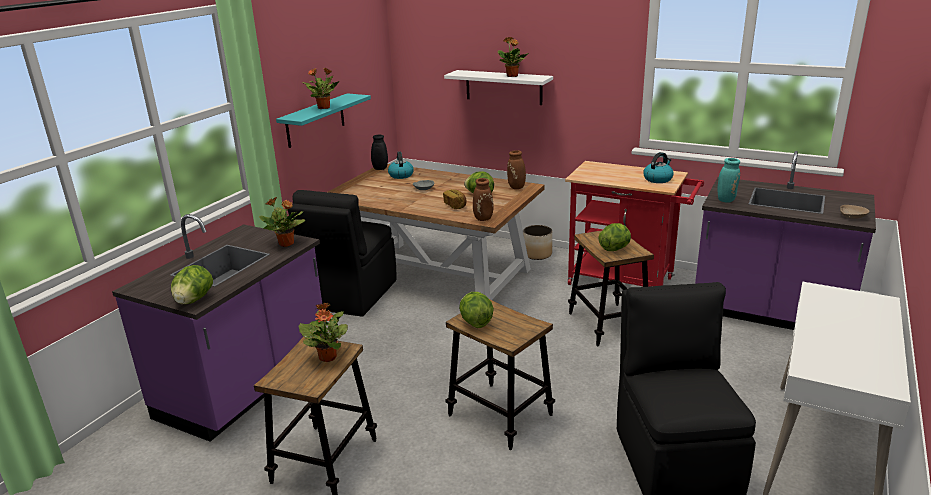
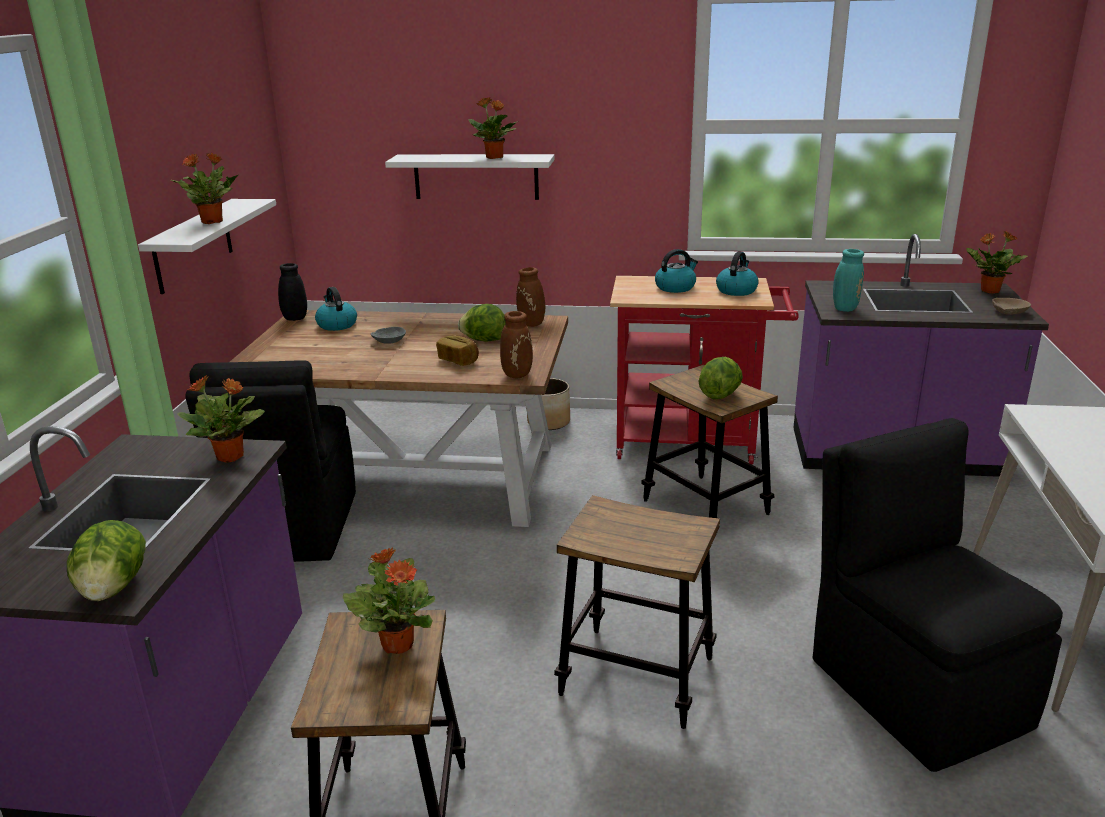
camera: 20 degrees left, 0 degrees up
(315, 120) = (193, 245): turquoise shelf -> white shelf
(475, 322) = (604, 537): lettuce -> none
(617, 173) = (675, 287): none -> kettle
(853, 199) = (989, 291): none -> potted plant

